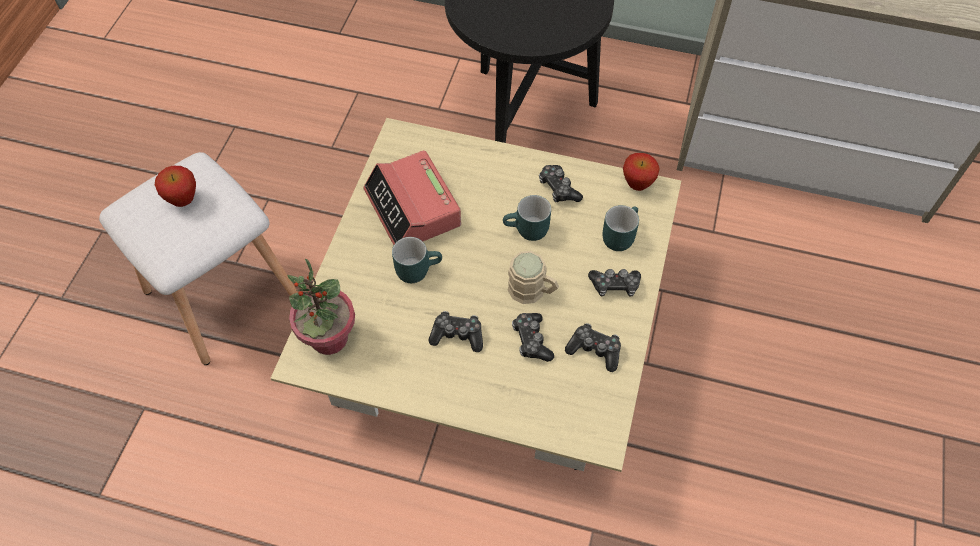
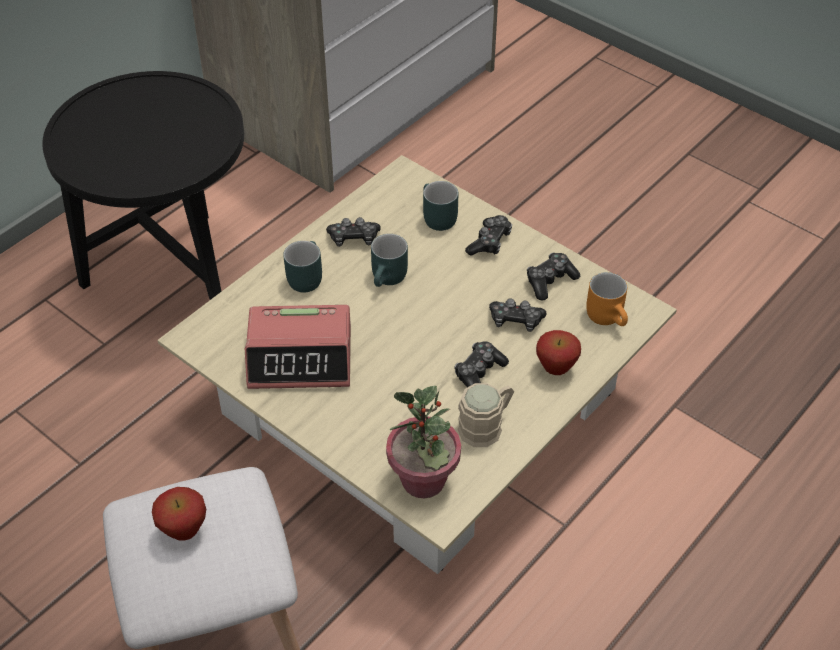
camera: 65 degrees left, 10 degrees down
(417, 268) = (380, 378): turquoise mug -> turquoise mug (304, 277)
(532, 291) = (461, 300): beige mug -> beige mug (486, 425)
(577, 414) = (609, 317): none -> orange mug
(637, 185) = (387, 184): apple -> apple (556, 369)

